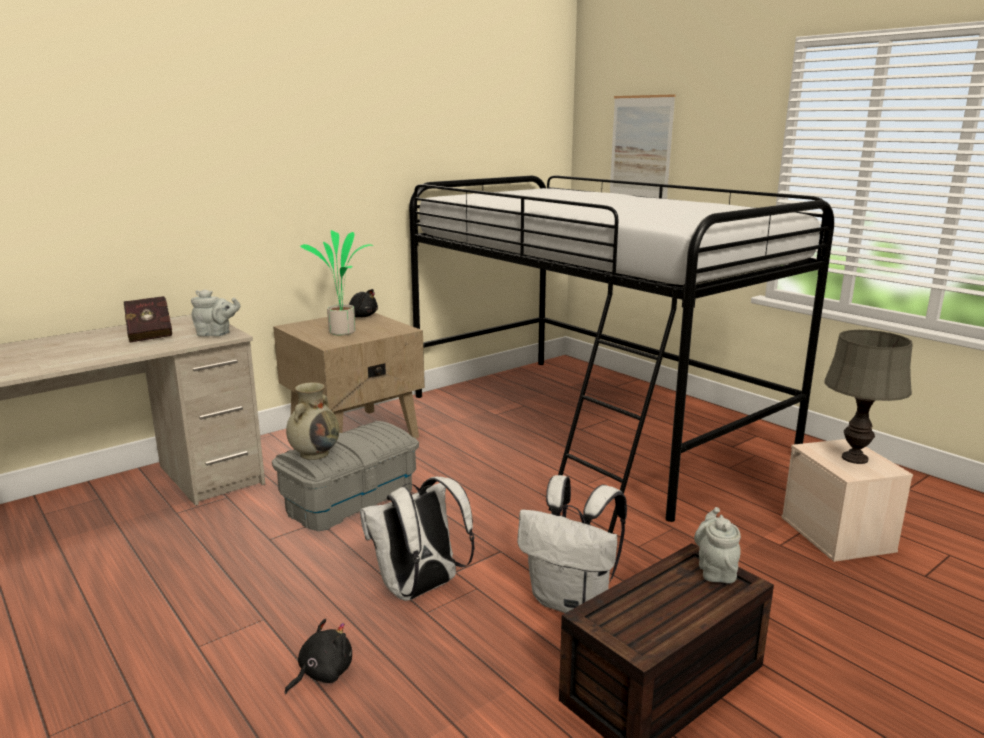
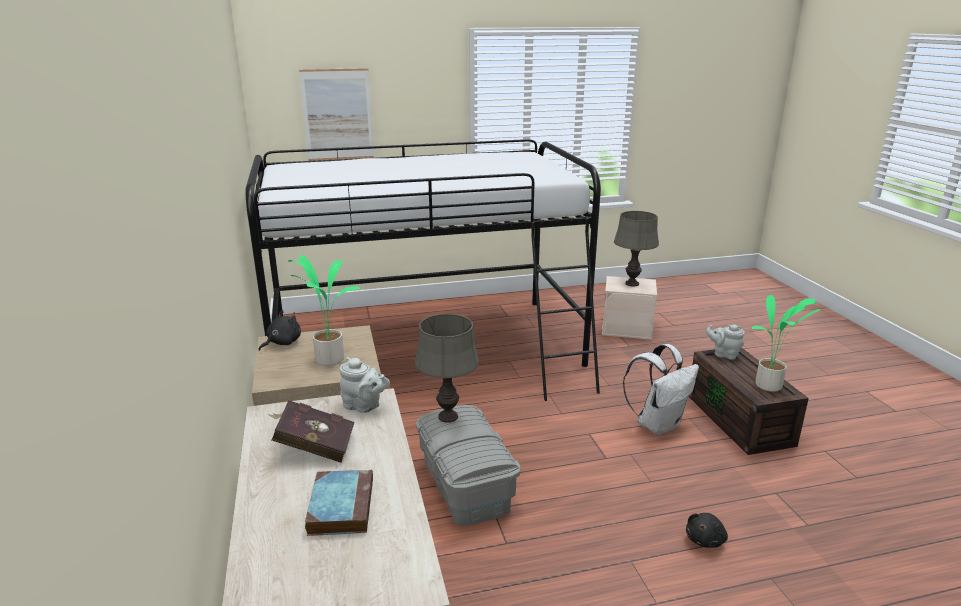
camera: 65 degrees left, 5 degrees up
(71, 351) = (341, 506): none -> book
(216, 334) = (364, 406): grey teapot -> grey teapot turned 90 degrees clockwise
(315, 453) = (480, 454): beige vase -> none
(322, 673) = (705, 539): black plush toy -> black plush toy turned 120 degrees counterclockwise
(374, 428) = (448, 417): none -> grey table lamp
(419, 590) = (622, 478): white backpack -> none
(643, 625) = (770, 386): none -> potted plant

